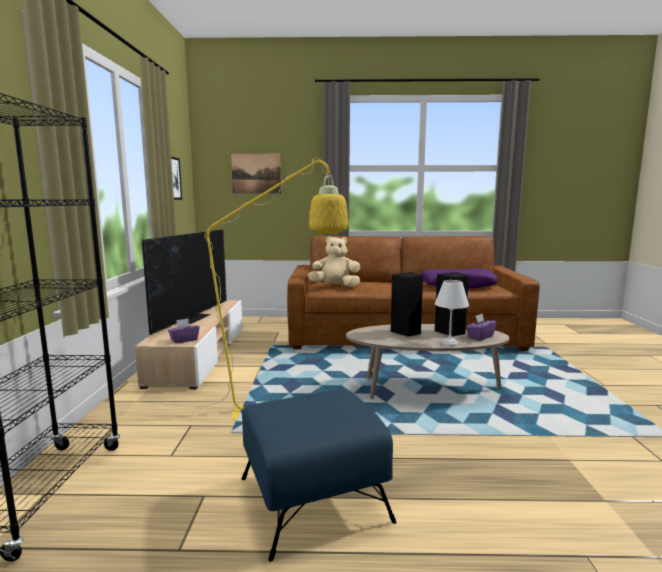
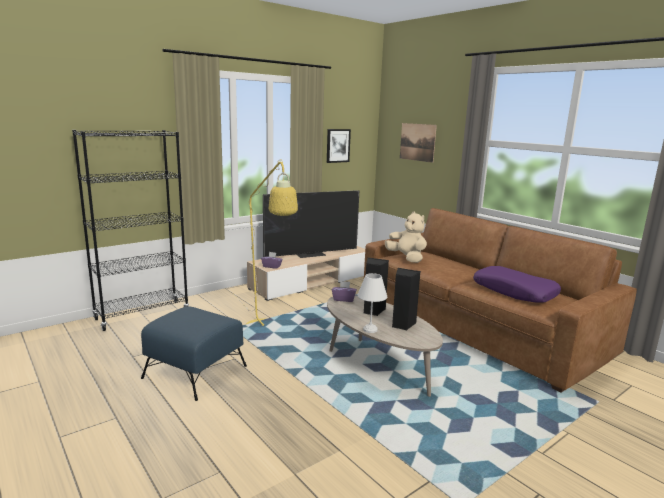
camera: 50 degrees right, 5 degrees up
(480, 336) = (410, 337): purple tissue box -> purple tissue box (344, 299)

